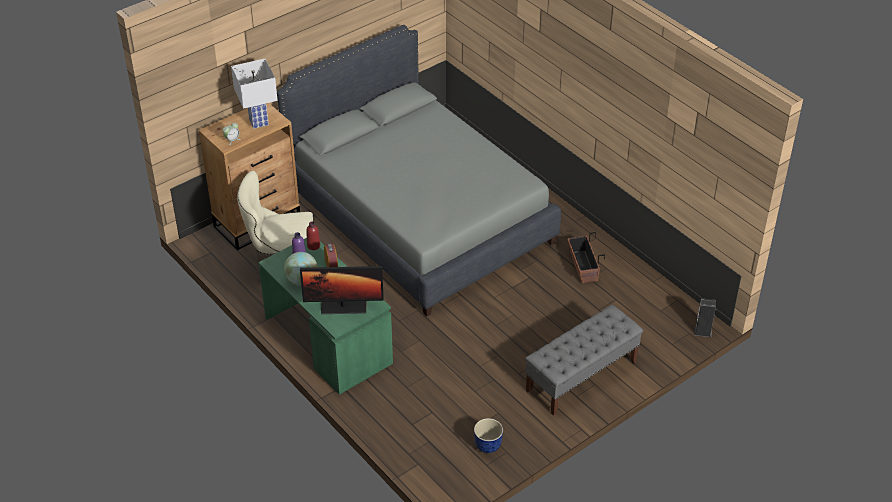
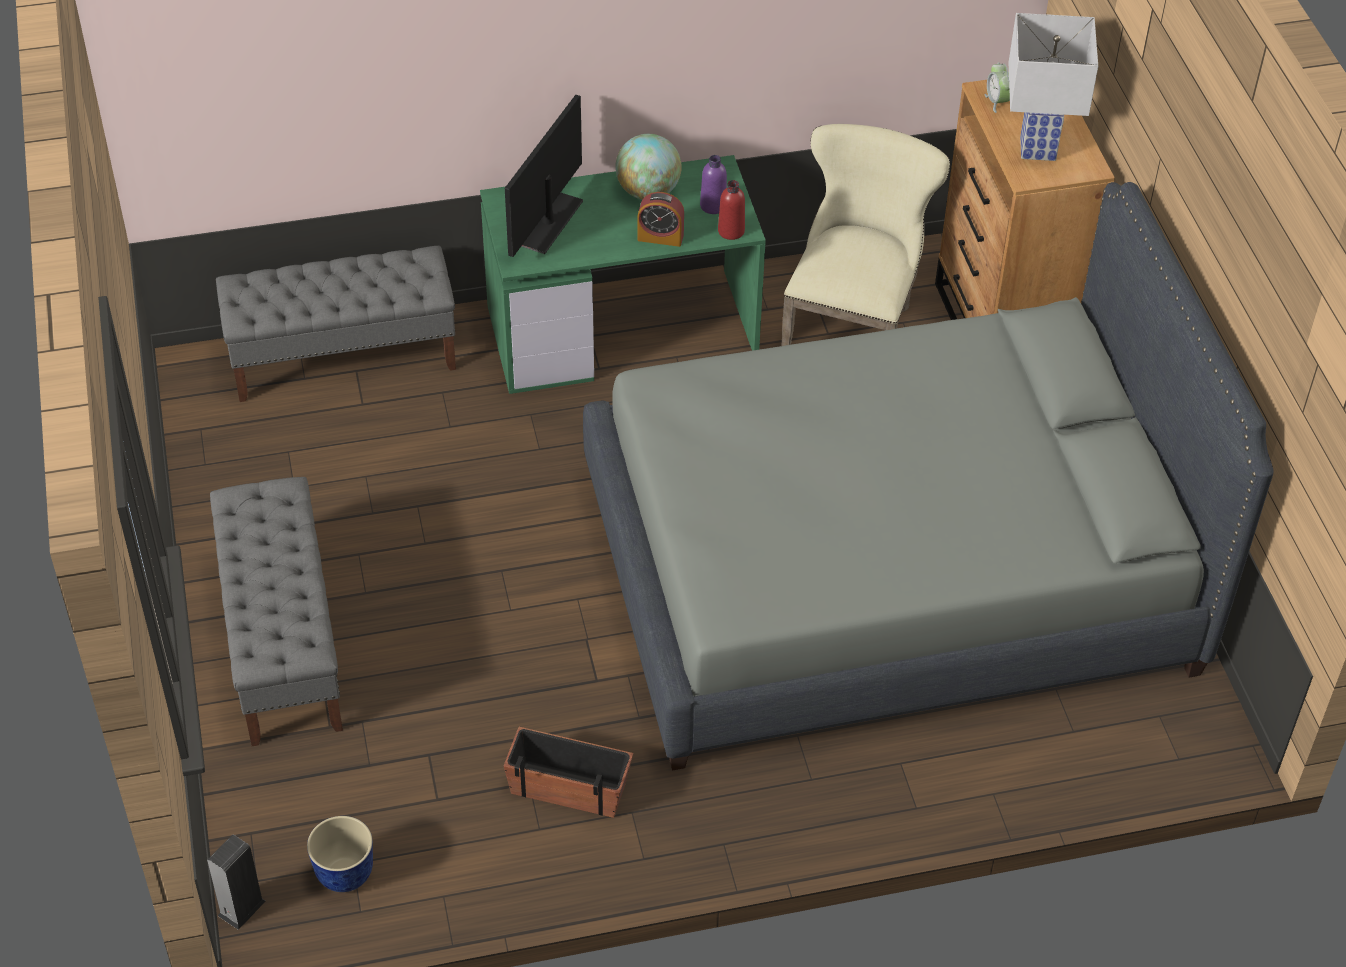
camera: 115 degrees right, 5 degrees up
(406, 433) = (344, 357): none -> grey bench
(488, 446) = (235, 446): planter -> planter (344, 874)

